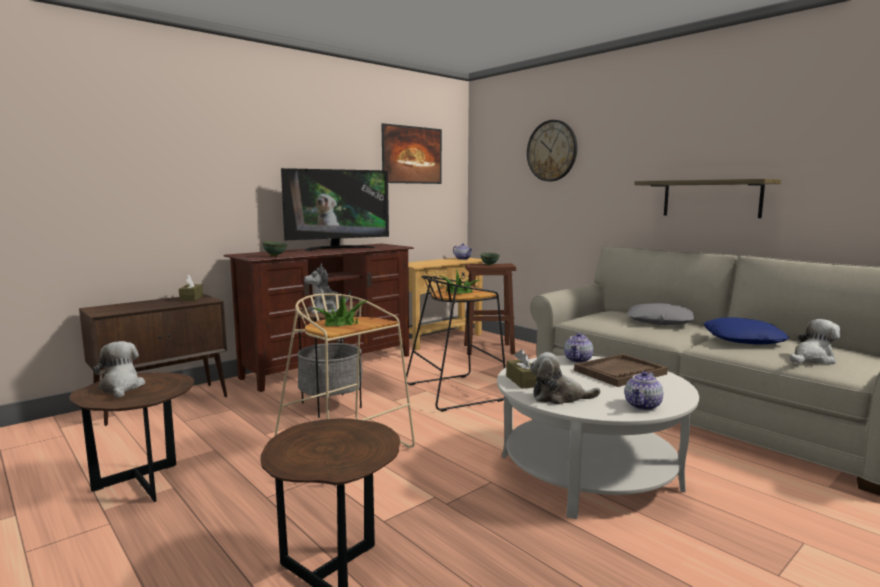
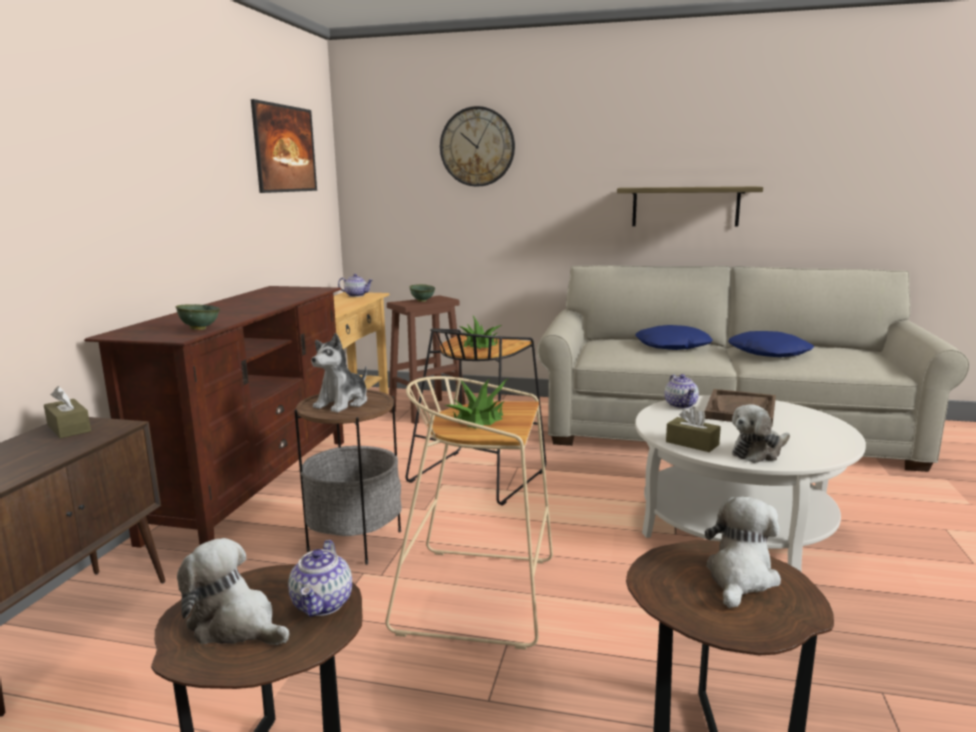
camera: 35 degrees left, 5 degrees up
(337, 248) = (244, 302): television -> none
(643, 406) = (830, 441): teapot -> teapot (323, 604)
(659, 322) = (672, 346): grey pillow -> blue pillow
(812, 359) = (850, 362): plush toy -> plush toy (740, 577)

